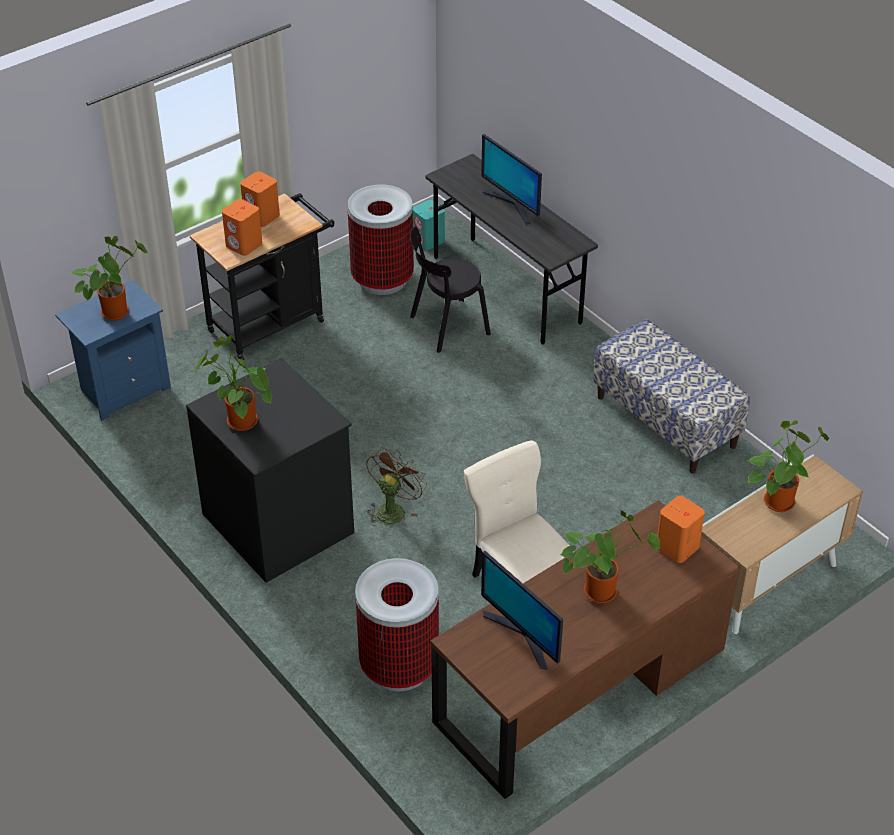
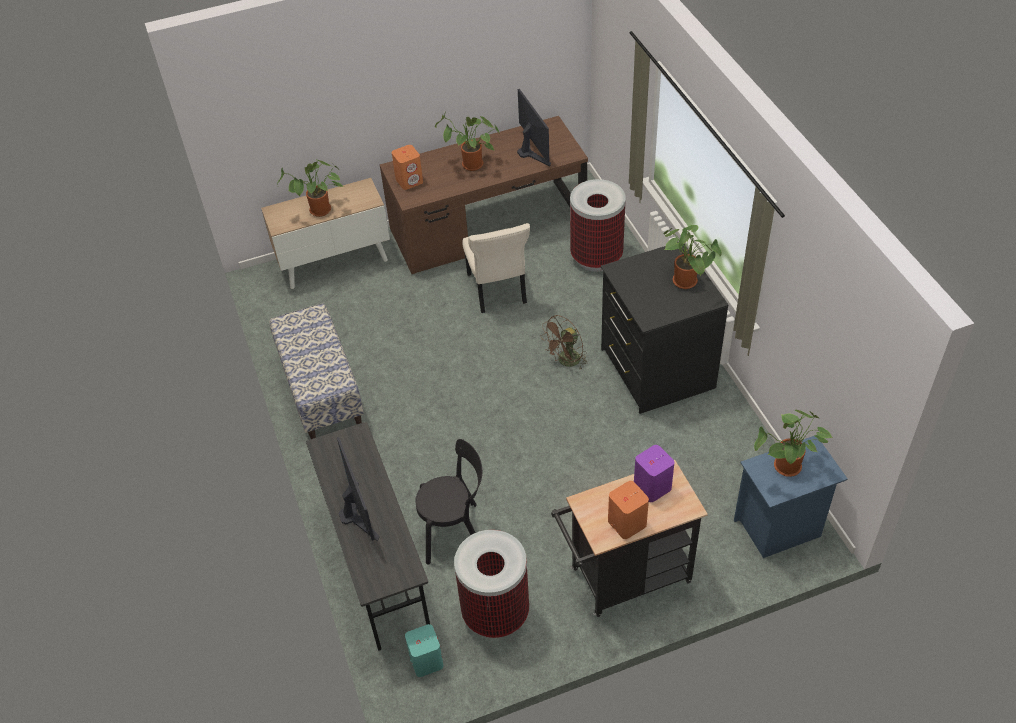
camera: 160 degrees left, 5 degrees up
(244, 245) = (652, 486): orange speaker -> purple speaker

